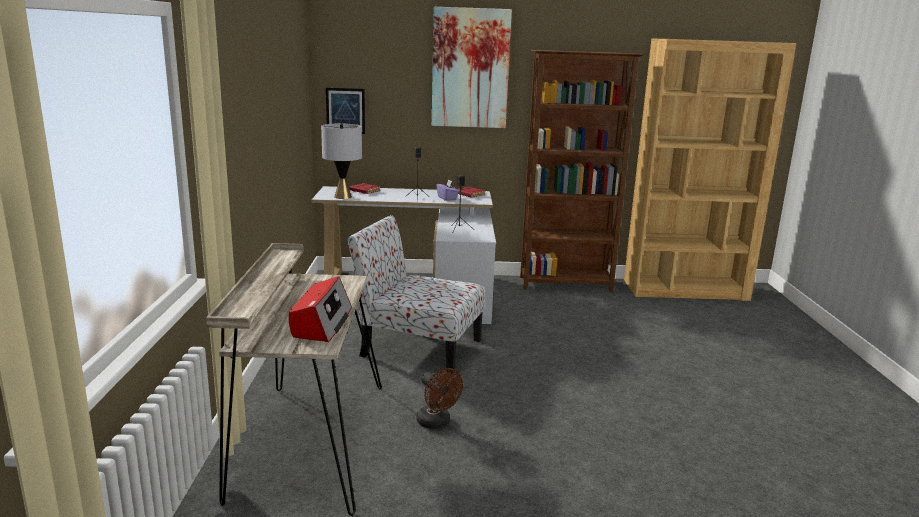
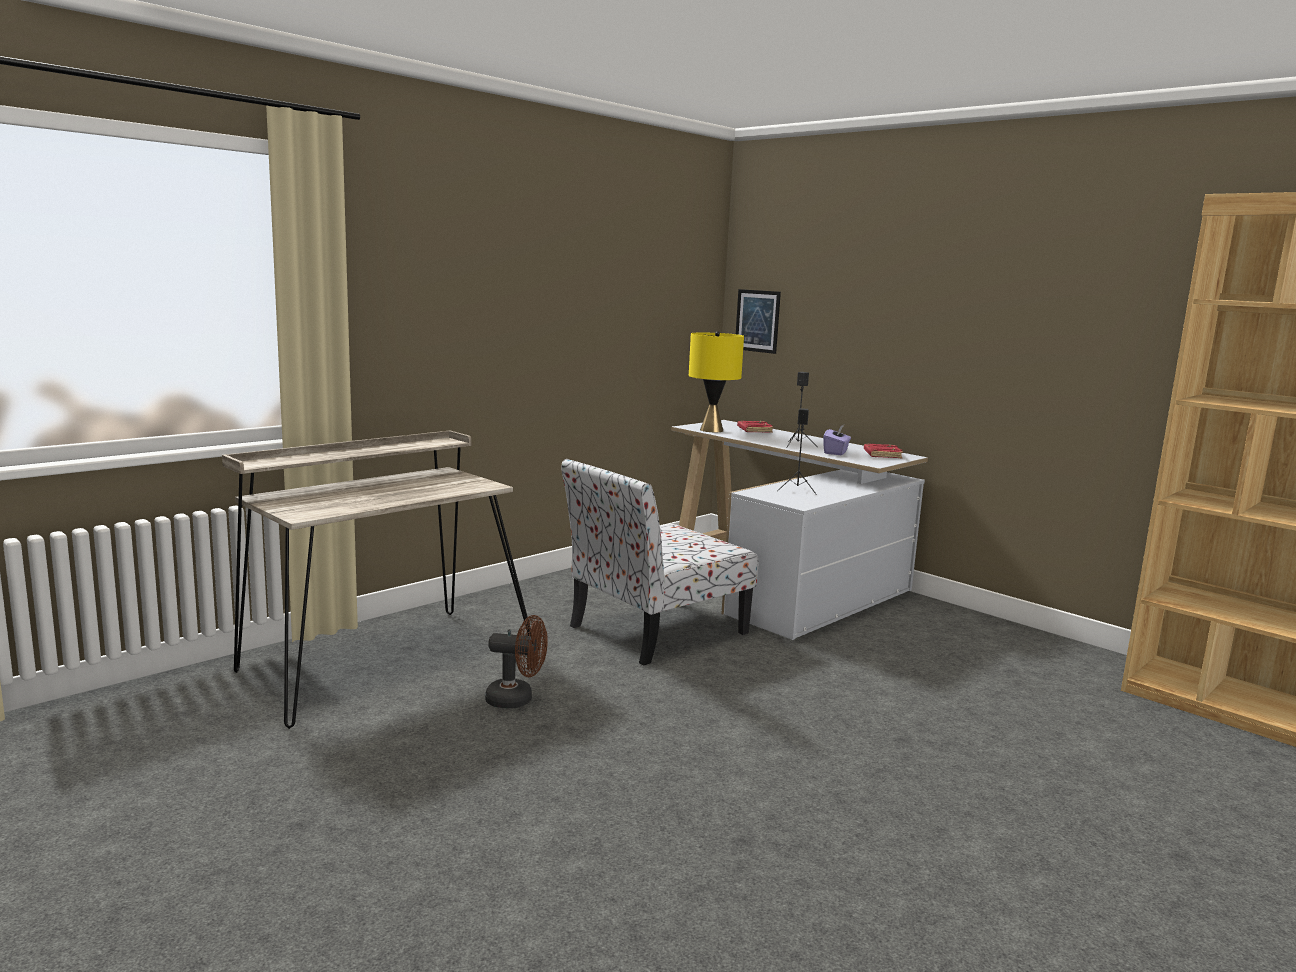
camera: 45 degrees right, 5 degrees down
(321, 323) = (355, 503): radio -> none
(343, 197) = (711, 430): grey table lamp -> yellow table lamp
(418, 347) = (655, 631): chair -> chair turned 105 degrees counterclockwise
(437, 423) = (517, 700): brown fan -> brown fan turned 90 degrees counterclockwise
(470, 68) = (915, 263): picture -> none
(566, 284) = (1021, 639): brown bookcase -> none

